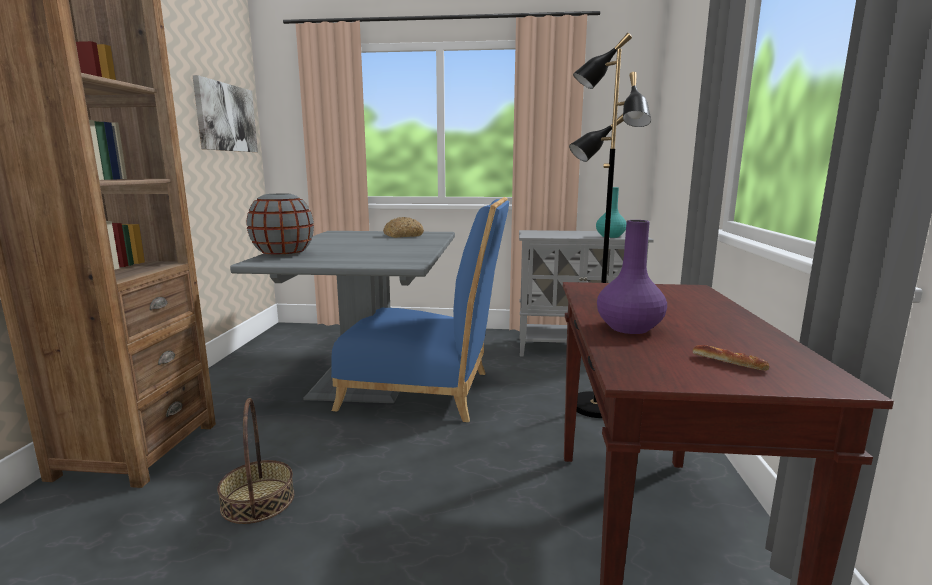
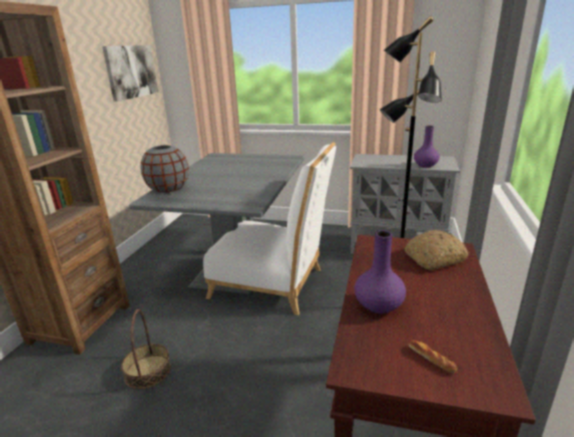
camera: 10 degrees right, 10 degrees up
(403, 235) = (262, 161): bread -> bread (434, 258)
(426, 391) = (273, 284): blue chair -> white chair
(610, 236) = (425, 165): turquoise vase -> purple vase

